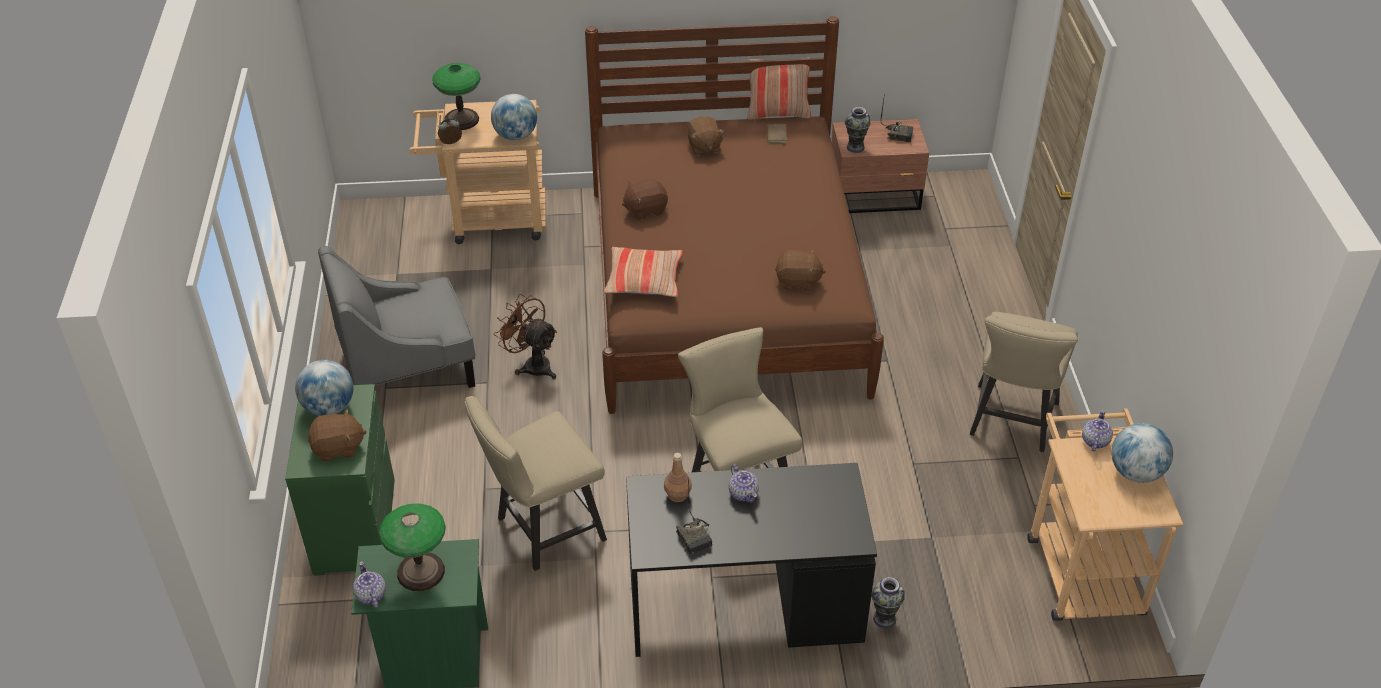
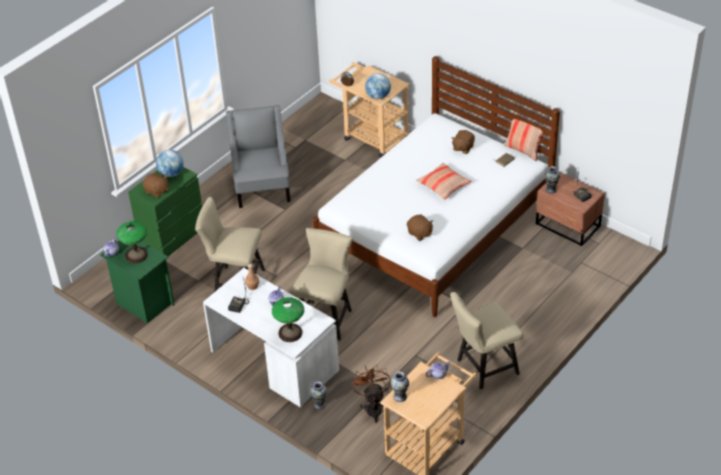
camera: 45 degrees right, 0 degrees up
(408, 369) = (262, 185): grey armchair -> grey armchair turned 60 degrees clockwise
(461, 120) = (364, 76): table lamp -> table lamp (290, 333)
(532, 364) = (311, 212): brown fan -> brown fan (373, 407)
(644, 280) = (356, 194): pillow -> pillow (443, 185)
(645, 209) = (397, 163): brown plush toy -> none
(724, 289) = (434, 228): brown bed -> white bed
(743, 604) = (273, 361): black desk -> white desk
(1093, 504) = (400, 396): none -> vase
(1135, 472) = (436, 398): globe -> none

